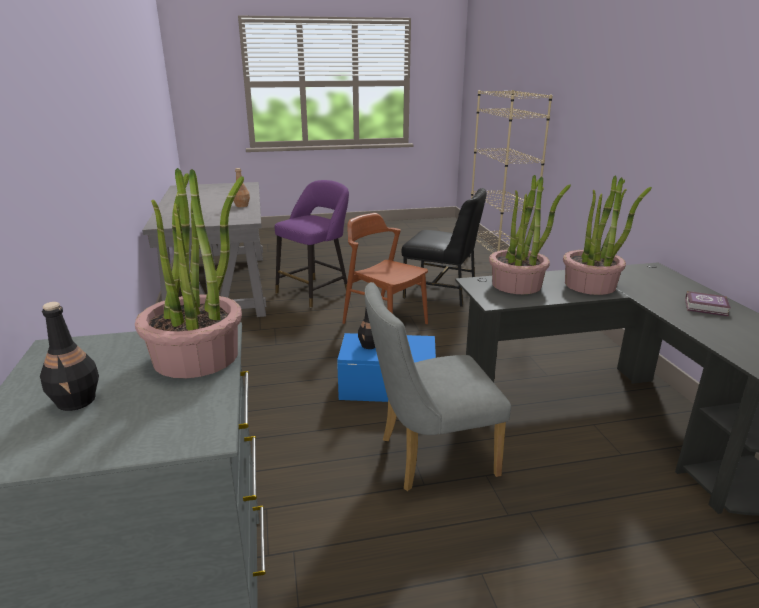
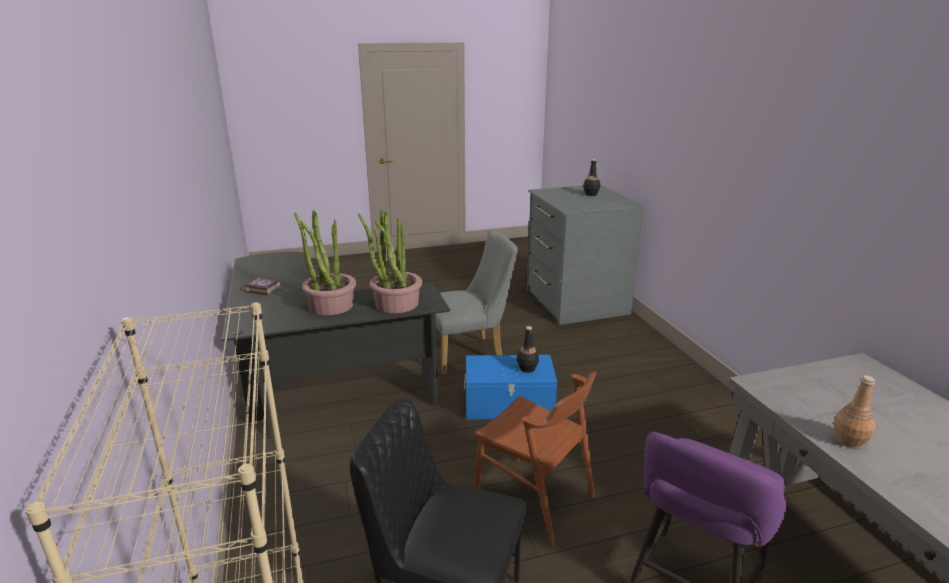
camera: 175 degrees right, 0 degrees up
(197, 356) = (567, 203): potted plant -> none

